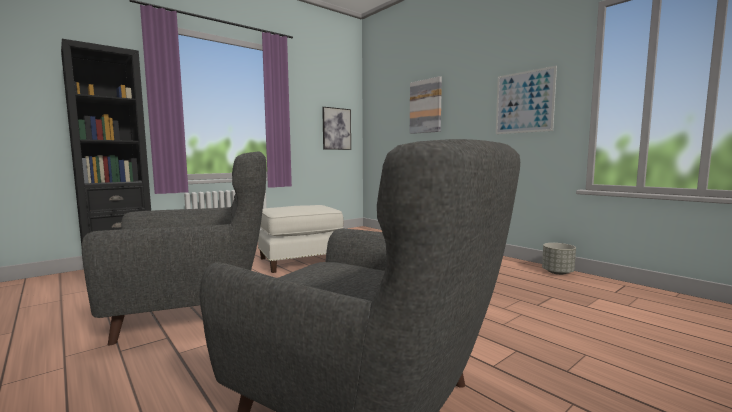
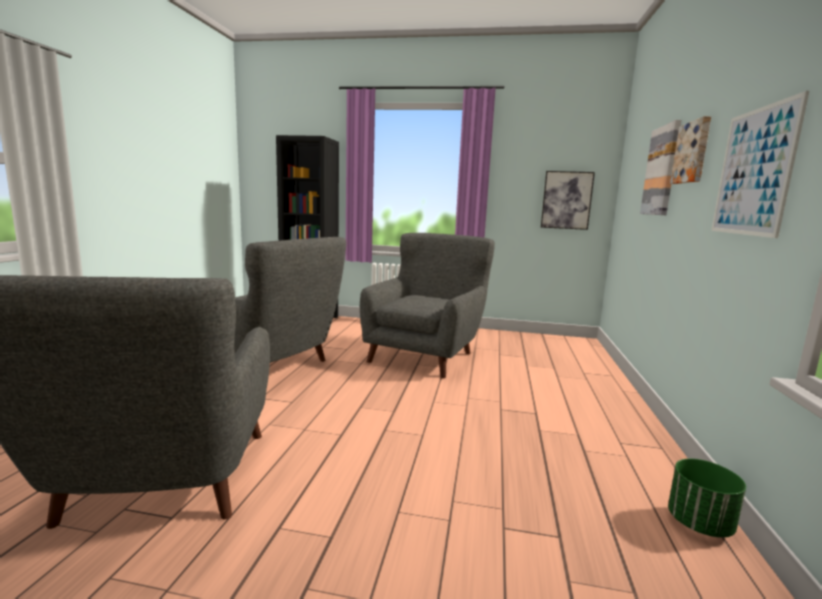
camera: 50 degrees right, 5 degrees up
(301, 260) = (425, 355): white ottoman -> grey armchair
(461, 94) = (693, 152): none -> picture
(557, 272) = (700, 524): grey planter -> green planter

